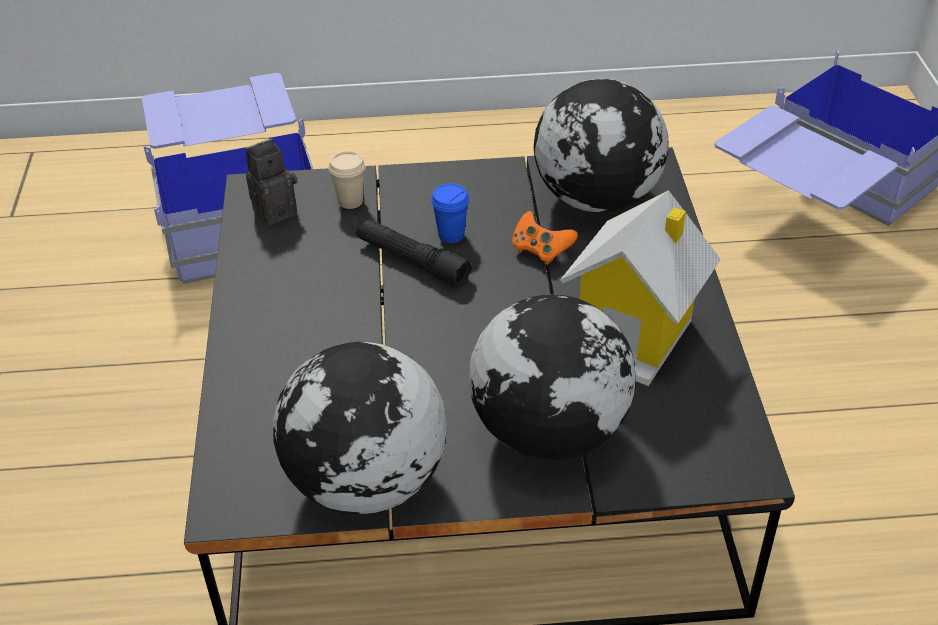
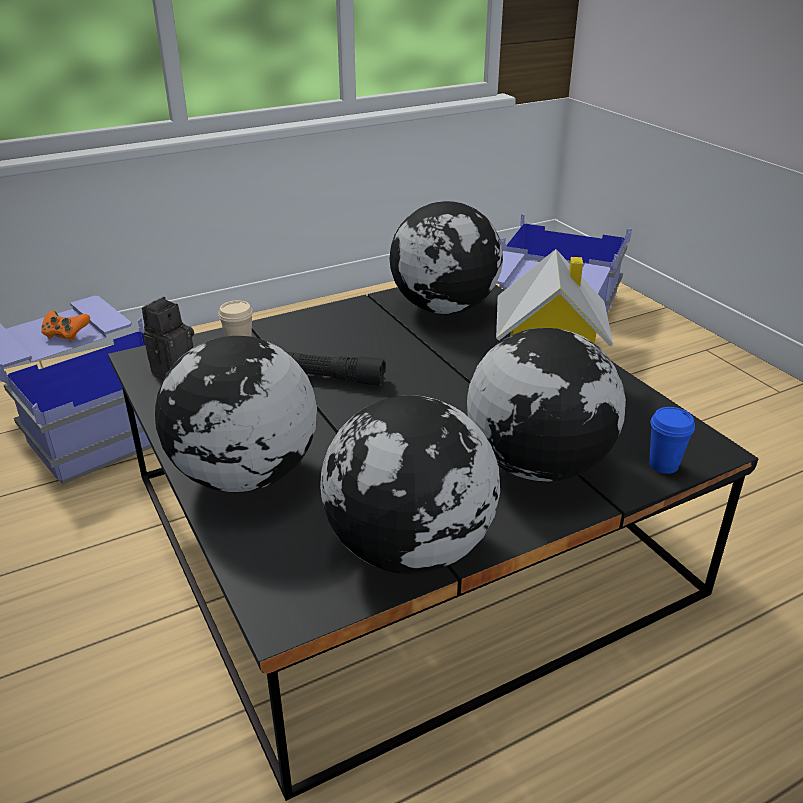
camera: 25 degrees left, 10 degrees down
(270, 357) = (244, 476): none -> globe
(451, 235) = (346, 353): blue cup -> blue cup (663, 465)
(540, 250) = (427, 348): orange game controller -> orange game controller (66, 335)

